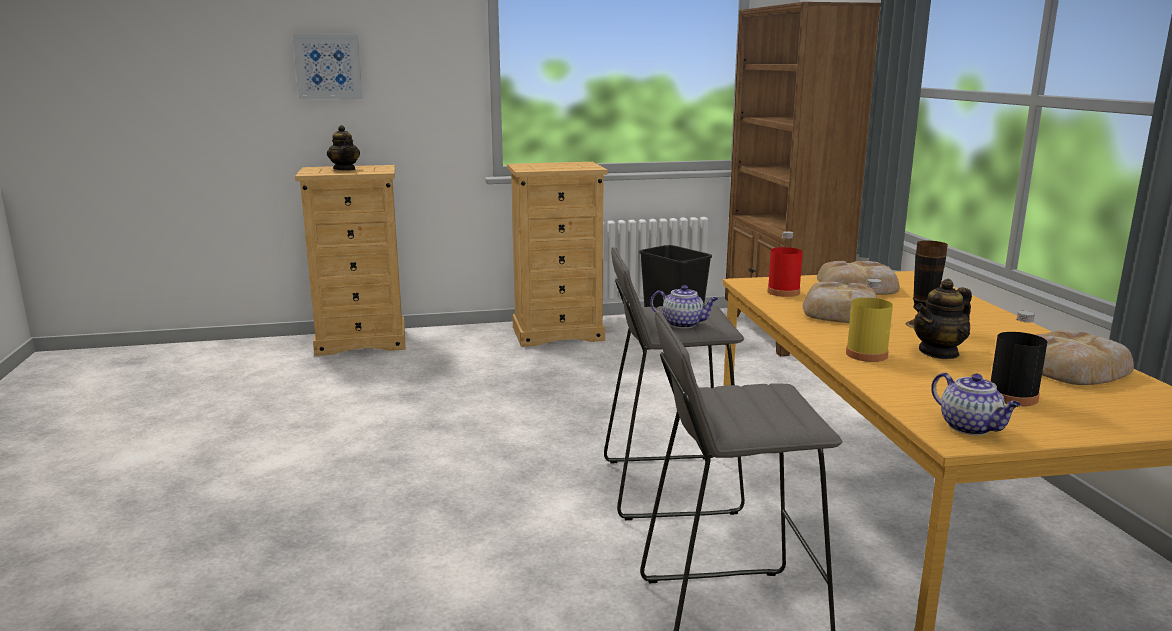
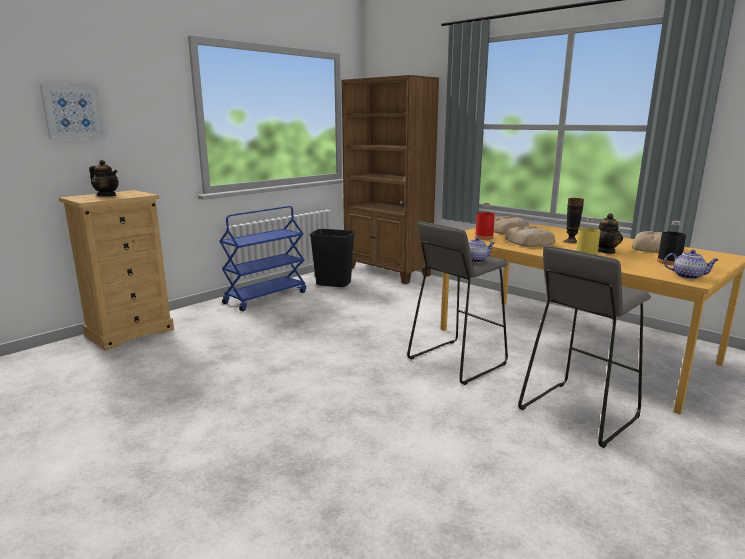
camera: 35 degrees left, 0 degrees up
(558, 333) = (266, 297): beige dresser -> blue cart

